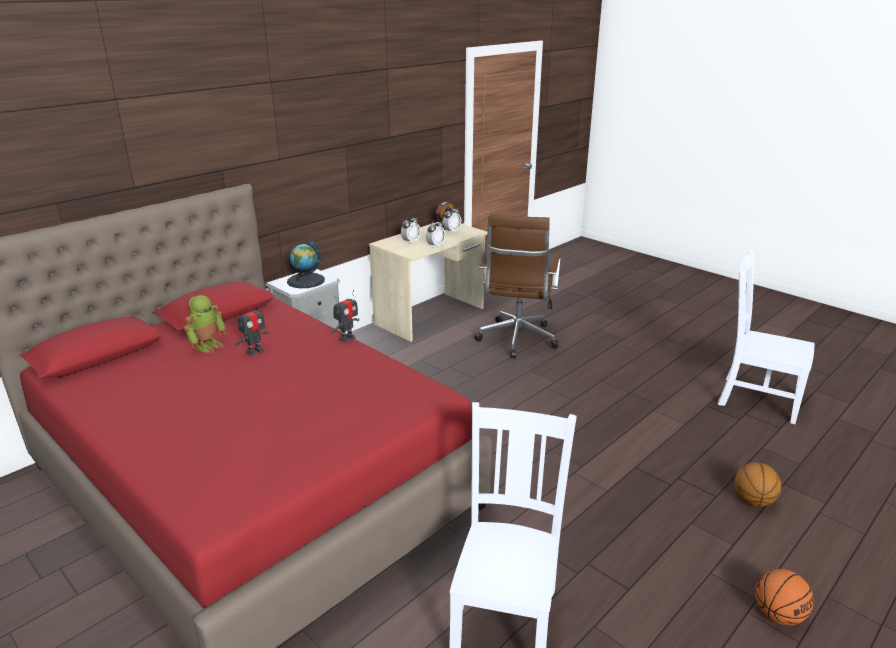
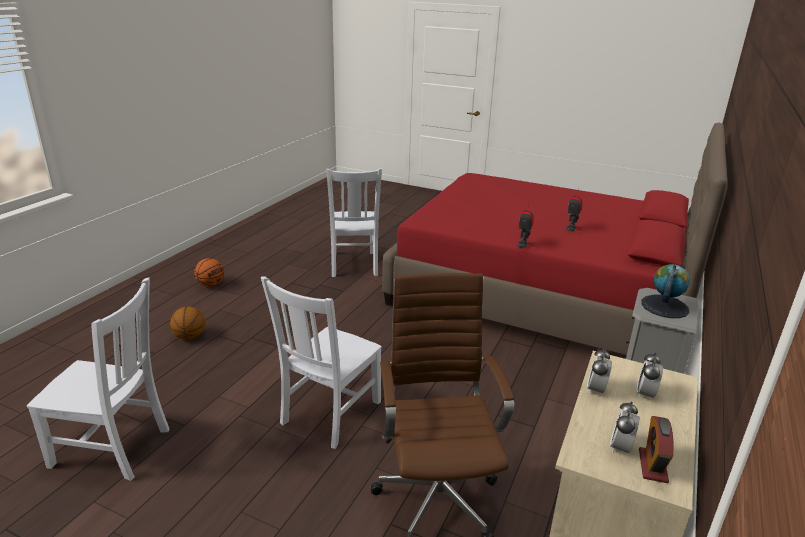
camera: 160 degrees right, 0 degrees up
(208, 345) = (609, 228): toy robot -> none
(581, 393) = (329, 414): none -> white chair

